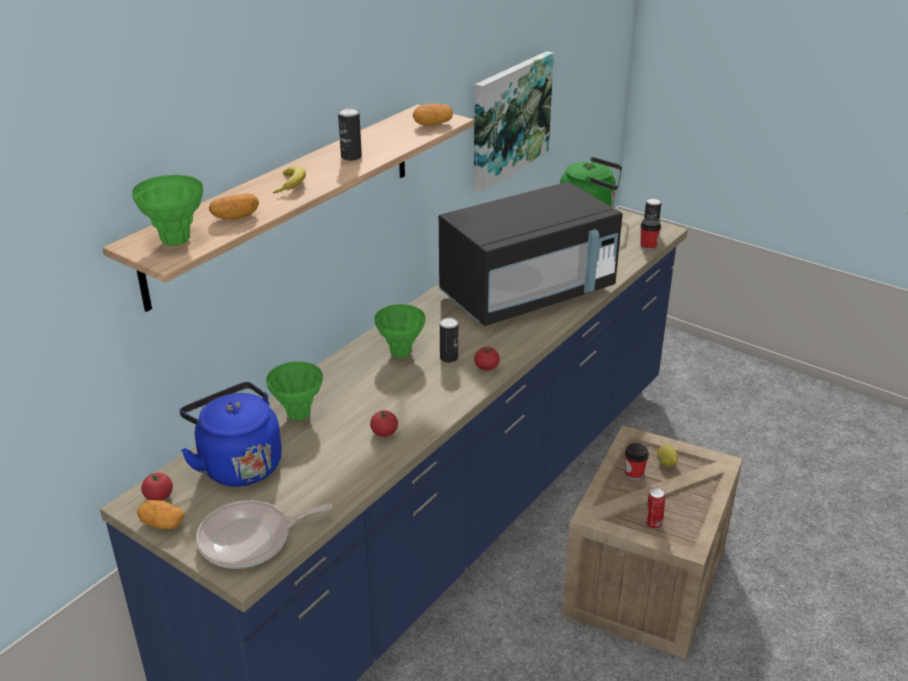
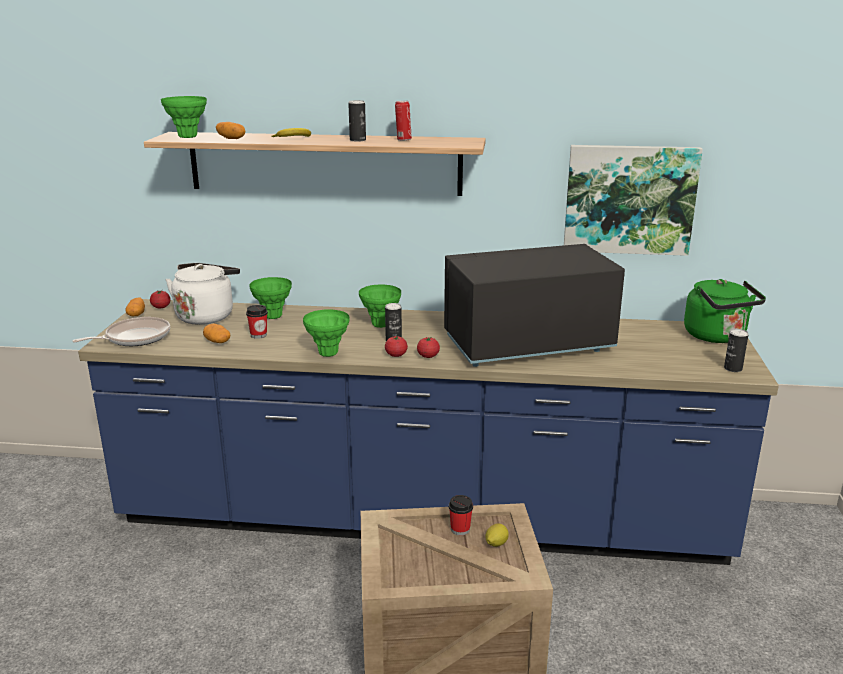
camera: 60 degrees right, 10 degrees down
(238, 464) = (206, 316): blue kettle -> white kettle
(250, 540) = (134, 338): frying pan -> frying pan turned 105 degrees clockwise
(384, 432) = (276, 343): tomato -> tomato (428, 356)
(433, 124) = (450, 143): potato -> potato (217, 341)
(444, 406) = (328, 353): none -> green vase
(527, 294) = (527, 344): black microwave -> black microwave turned 135 degrees clockwise
(648, 247) = (700, 373): cup -> cup (258, 335)
(653, 524) = (399, 557): can -> can (403, 140)

